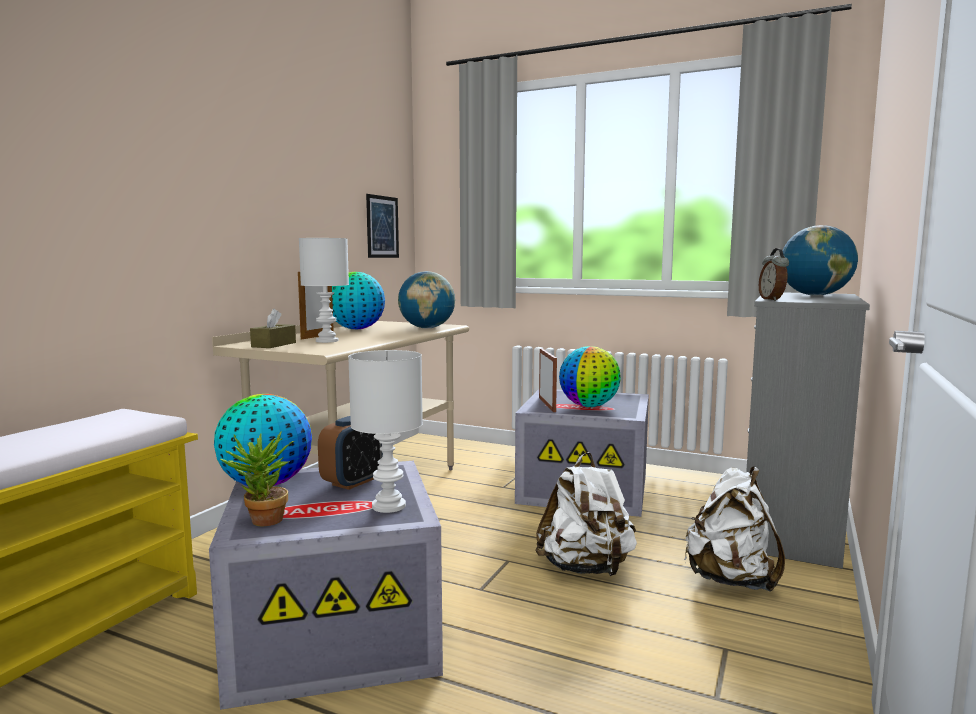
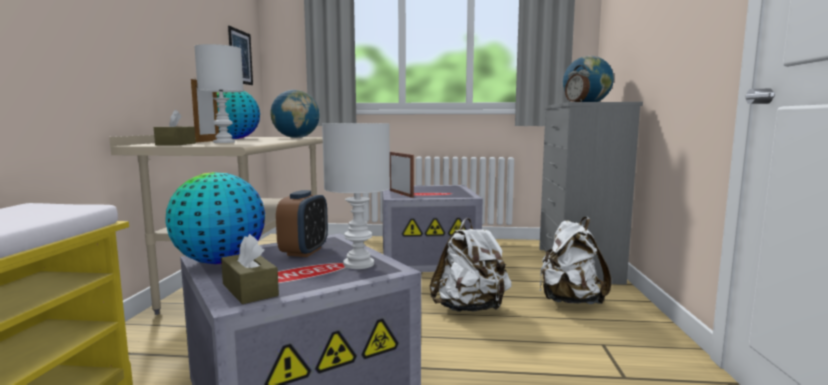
camera: 20 degrees left, 0 degrees up
(262, 522) = (249, 290): potted plant -> brown tissue box
(589, 406) = (433, 193): globe -> none

